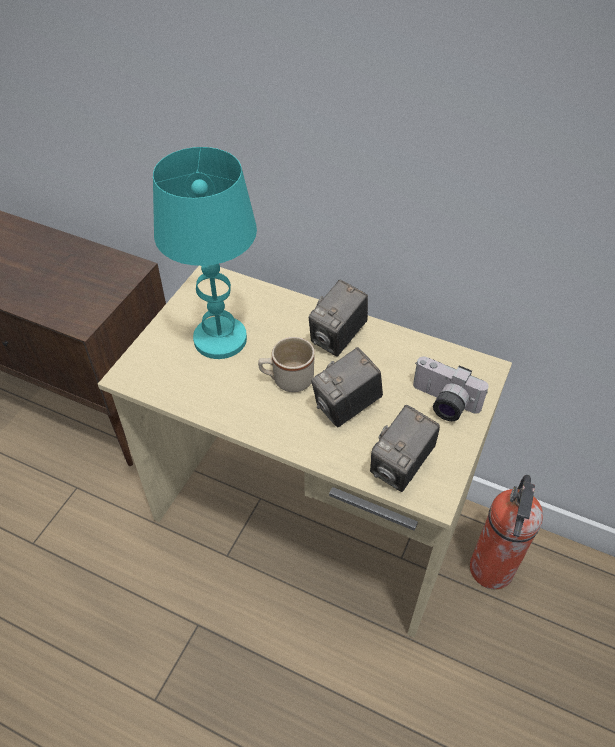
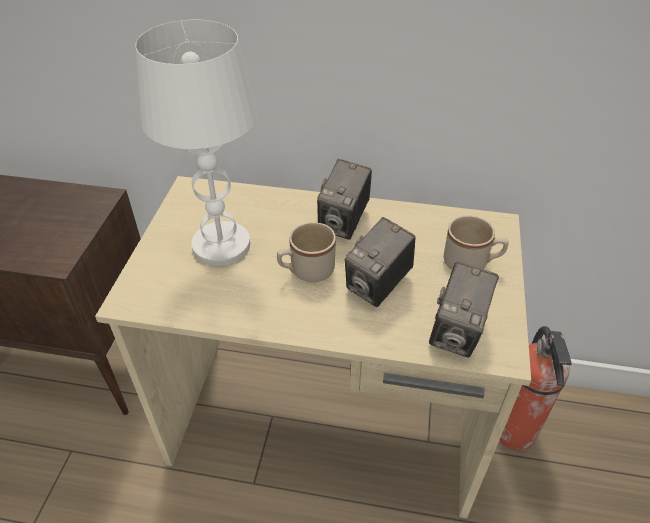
camera: 15 degrees left, 5 degrees down
(220, 339) = (222, 245): turquoise table lamp -> white table lamp
(442, 403) = (471, 263): camera -> beige mug

